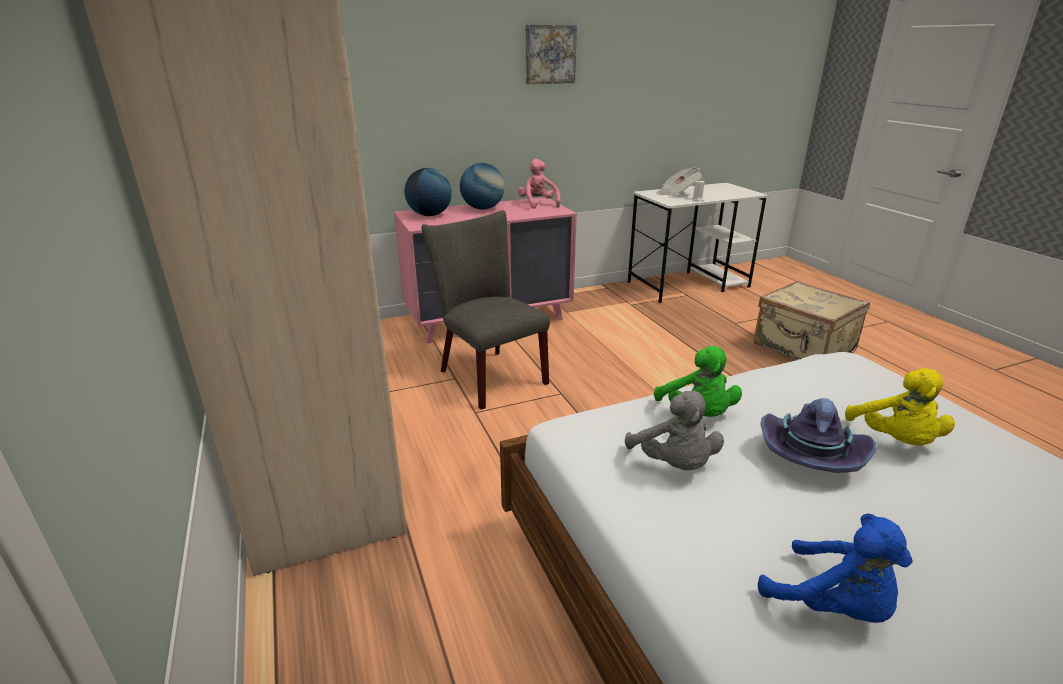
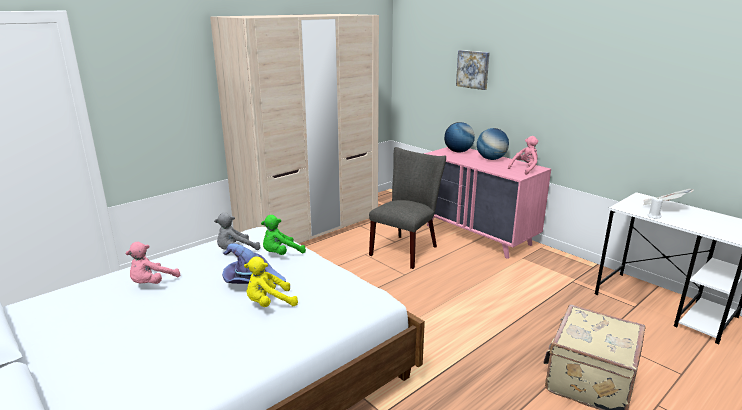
camera: 70 degrees right, 5 degrees down
(549, 54) = (572, 62): picture -> picture (473, 69)
(832, 605) = (152, 283): blue plush toy -> pink plush toy

